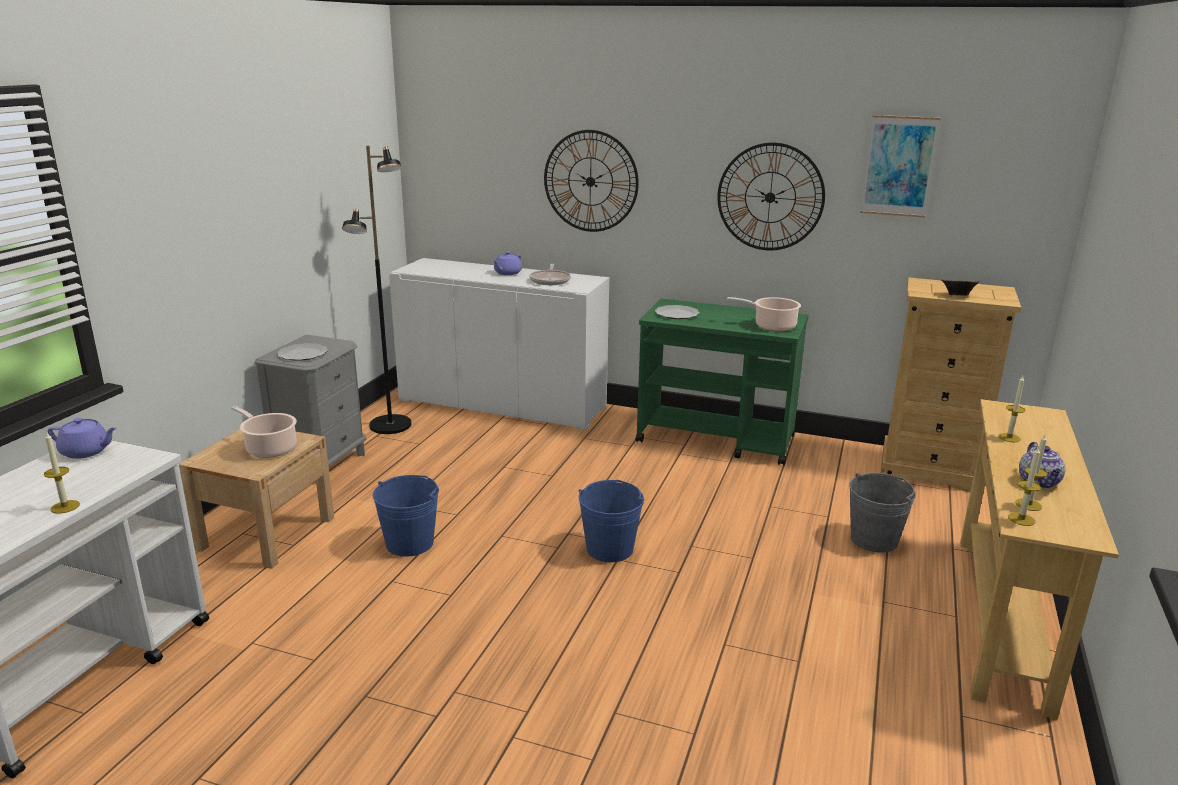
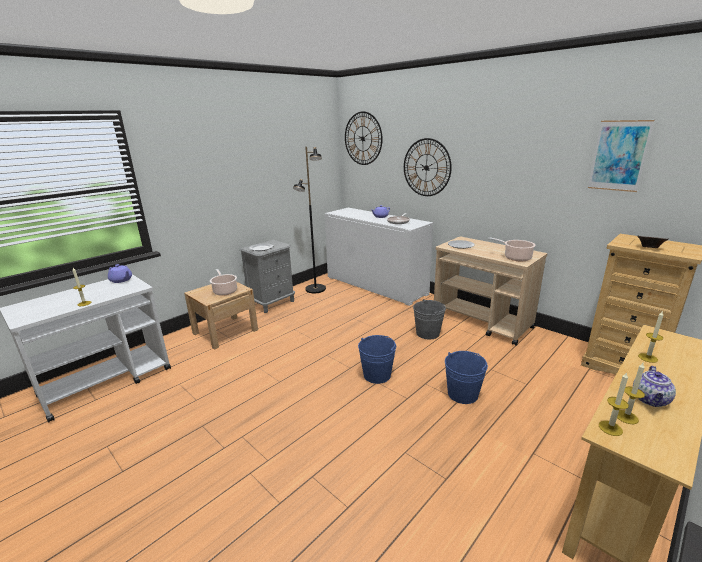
camera: 25 degrees right, 0 degrees up
(410, 543) = (281, 350): blue bucket -> blue bucket (462, 394)
(717, 439) = (482, 322): green cart -> beige cart
(770, 197) = (528, 177): wall clock -> wall clock (363, 138)
(874, 540) = (551, 407): grey bucket -> grey bucket (428, 333)

